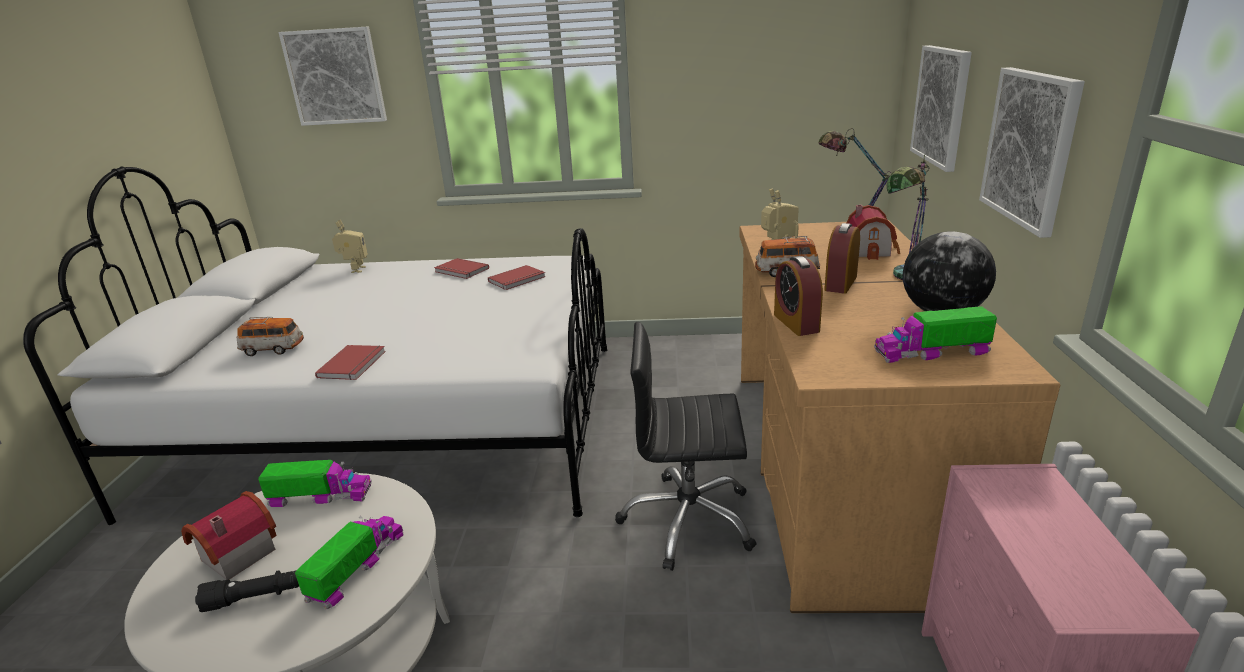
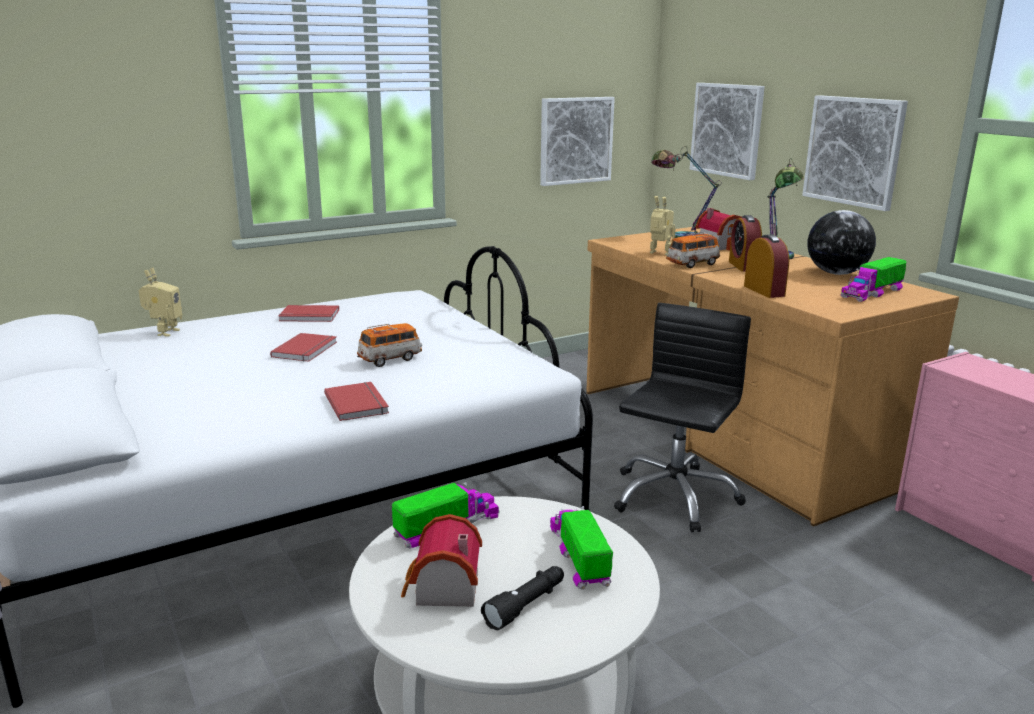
camera: 35 degrees left, 5 degrees down
(273, 349) = (224, 411): toy car -> toy car (390, 359)
(335, 77) = (104, 93): picture -> picture (575, 140)
(355, 270) = (164, 332): toy robot -> toy robot turned 45 degrees clockwise
(518, 279) = (392, 315): red book -> red book (306, 350)
(688, 521) = (674, 496): black office chair -> black office chair turned 150 degrees clockwise
(796, 323) = (764, 291): alarm clock -> alarm clock turned 150 degrees counterclockwise

